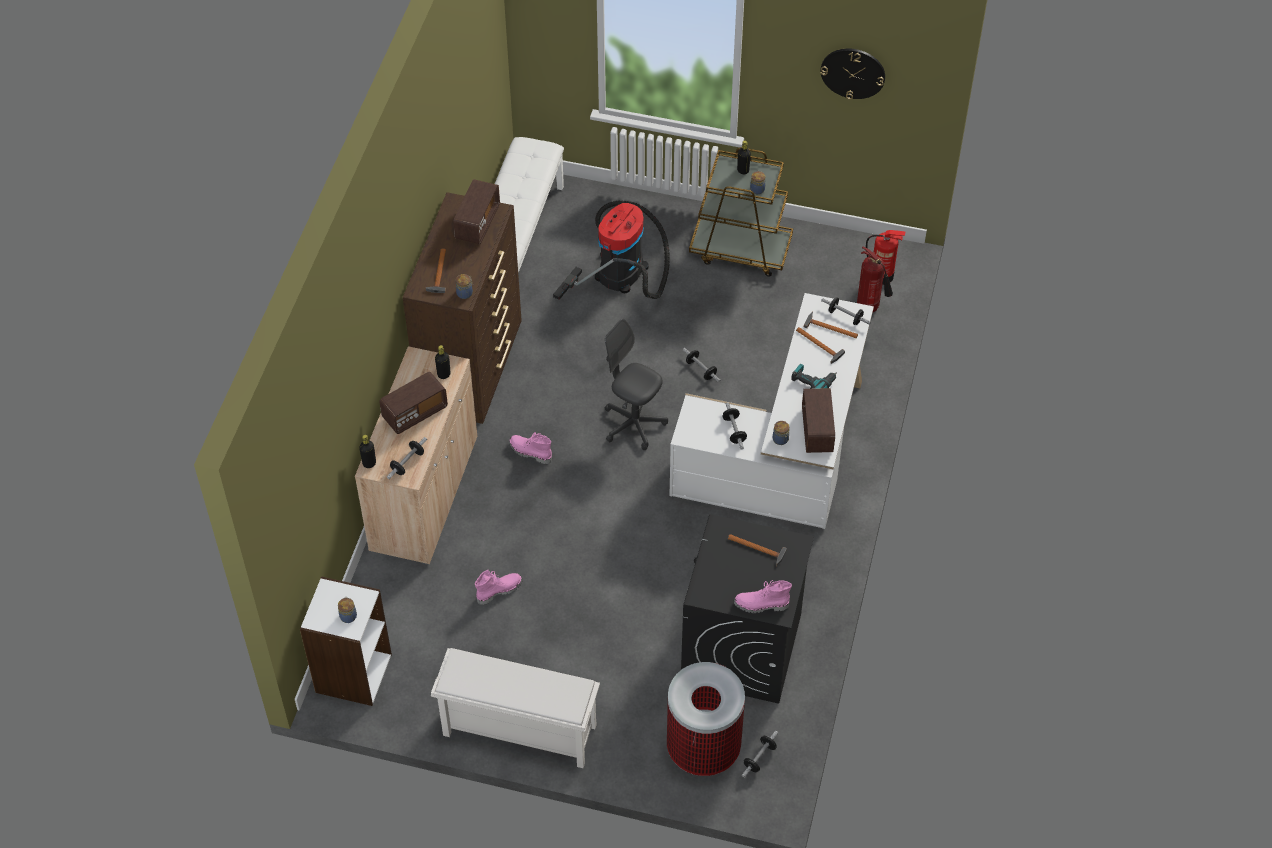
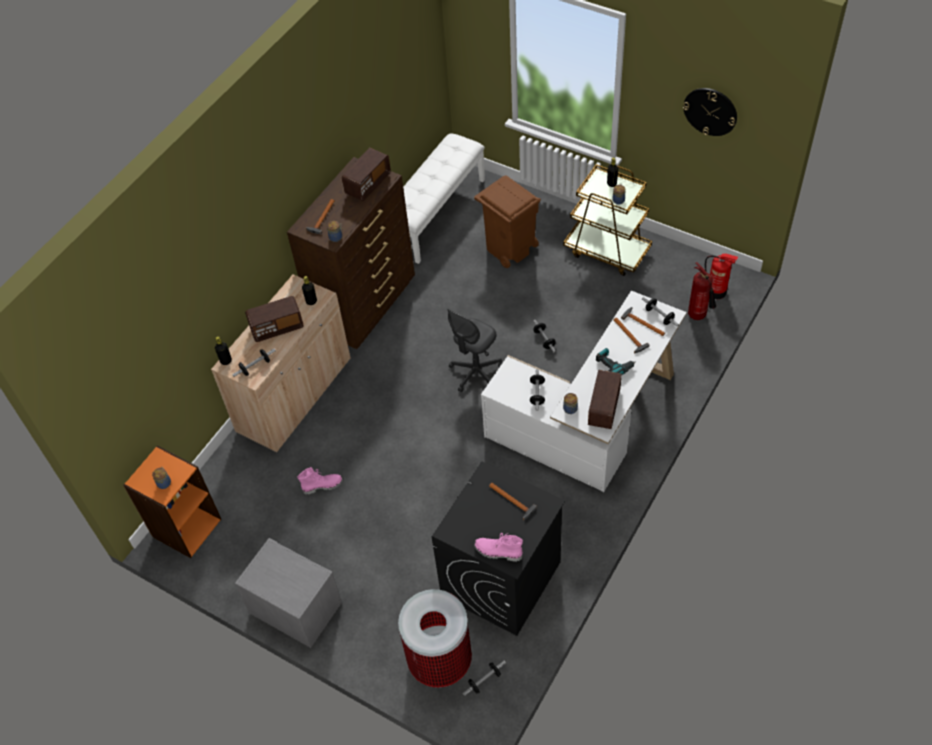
camera: 20 degrees right, 0 degrees up
(352, 673) = (186, 527): white bookcase -> orange bookcase
(518, 731) = (295, 607): white shoe rack -> grey nightstand
(530, 452) = (386, 379): pink boot -> none
(623, 268) = (509, 248): vacuum cleaner -> brown trash can
(634, 424) = (476, 373): grey office chair -> grey office chair turned 105 degrees counterclockwise

